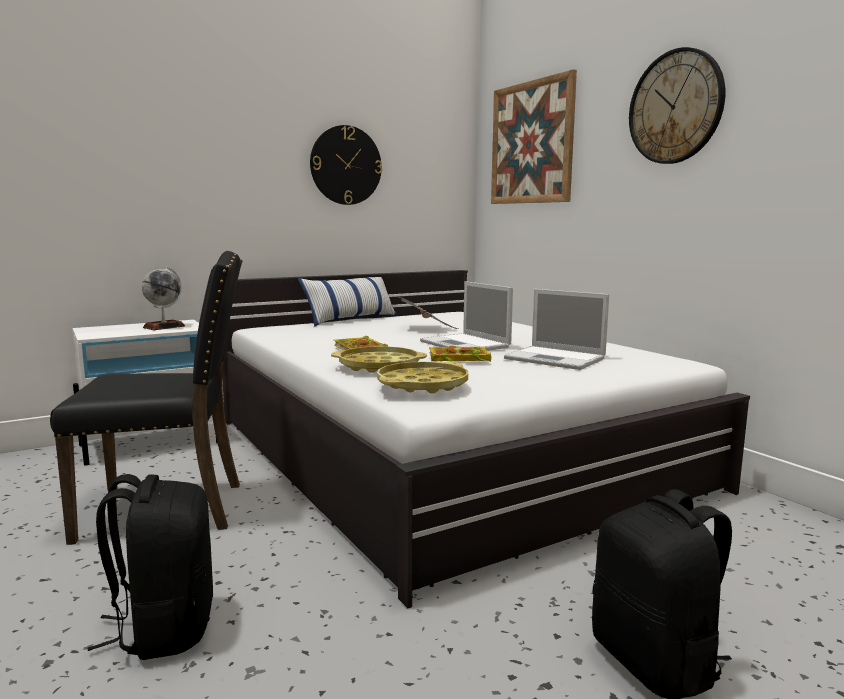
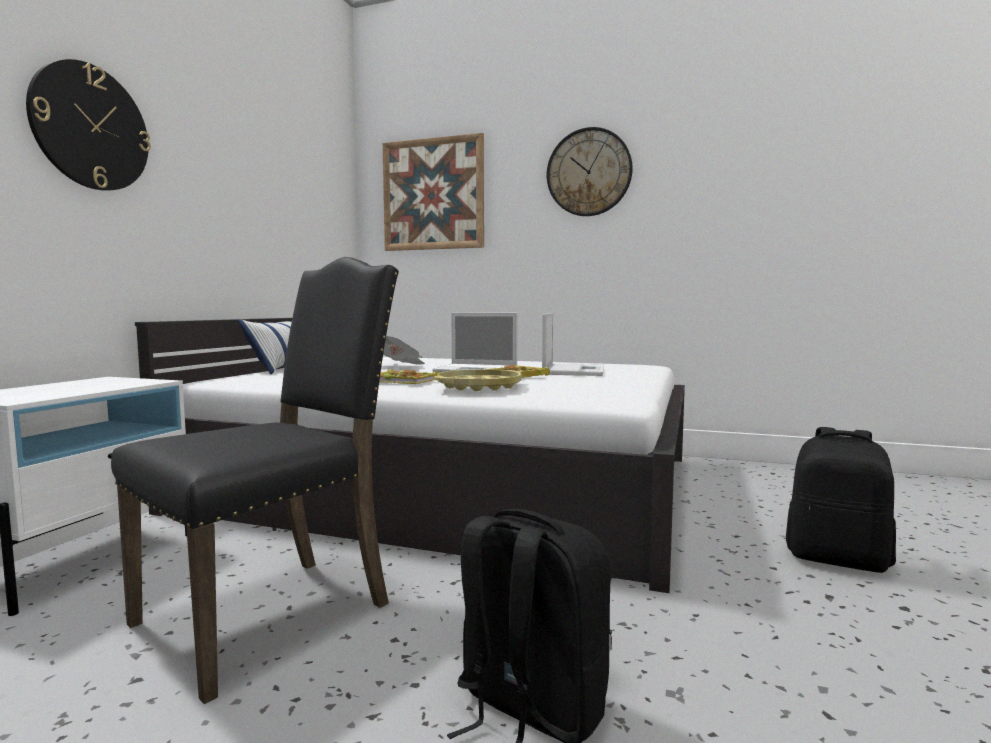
camera: 40 degrees left, 5 degrees down
(164, 327) = (100, 384): globe -> none
(346, 165) = (260, 195): wall clock -> wall clock (91, 127)
(422, 385) = (570, 391): yellow tray -> none
(557, 359) = (573, 371): laptop -> laptop turned 75 degrees counterclockwise

